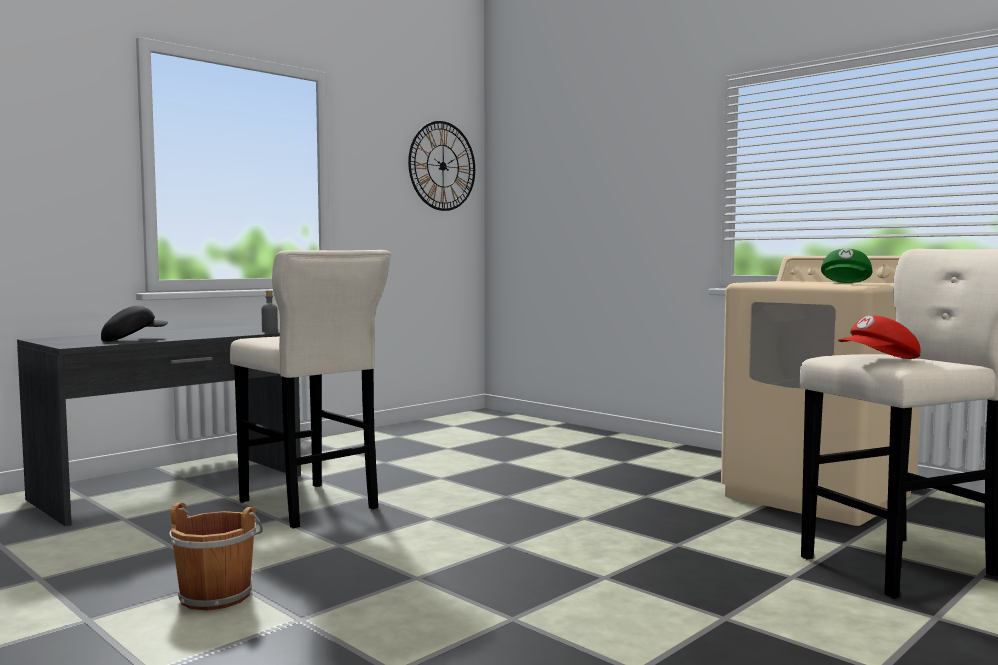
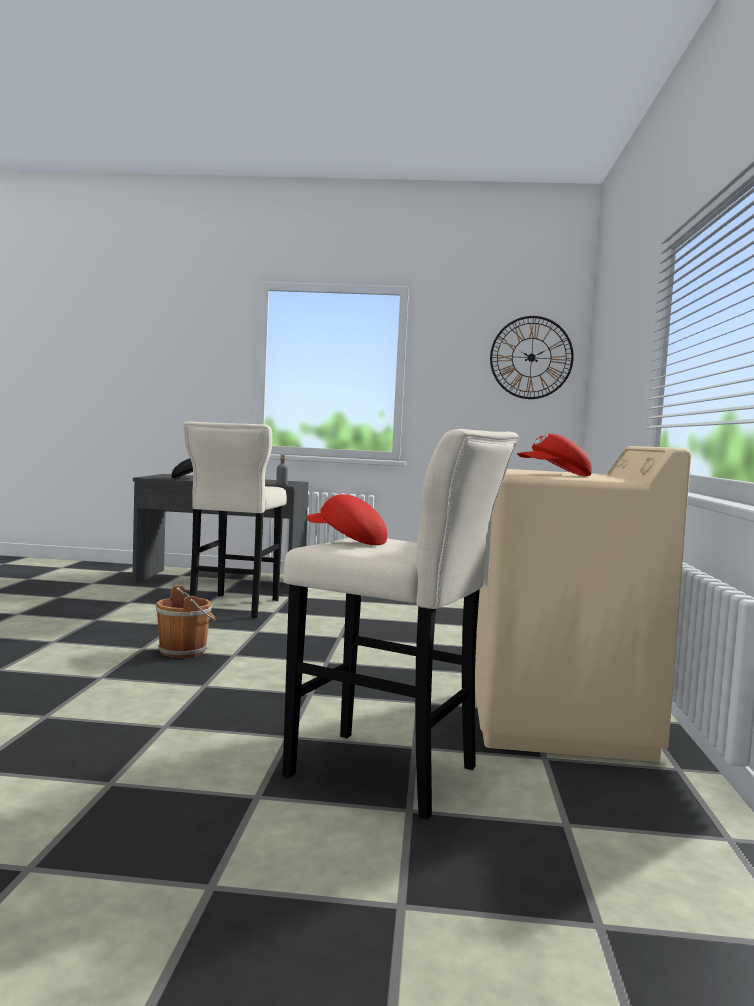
camera: 50 degrees right, 0 degrees up
(217, 594) = (70, 623): brown bucket -> brown bucket (185, 651)
(846, 283) = (555, 475): green cap -> red cap

